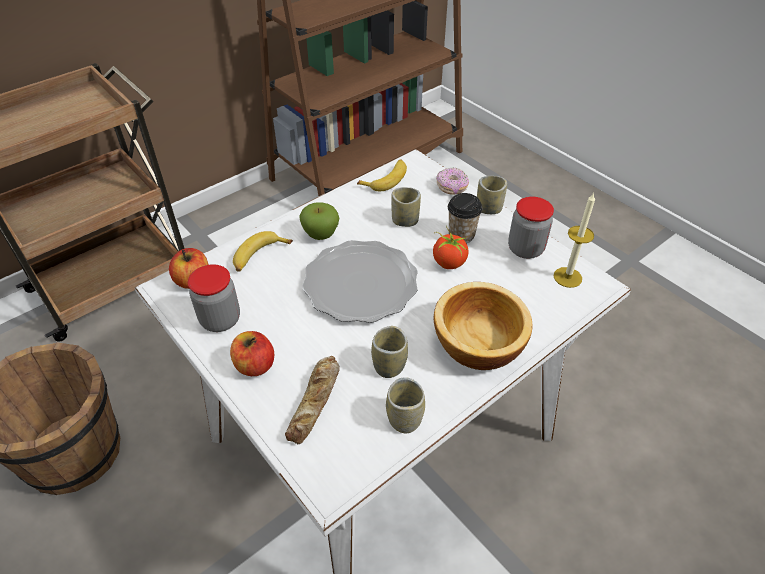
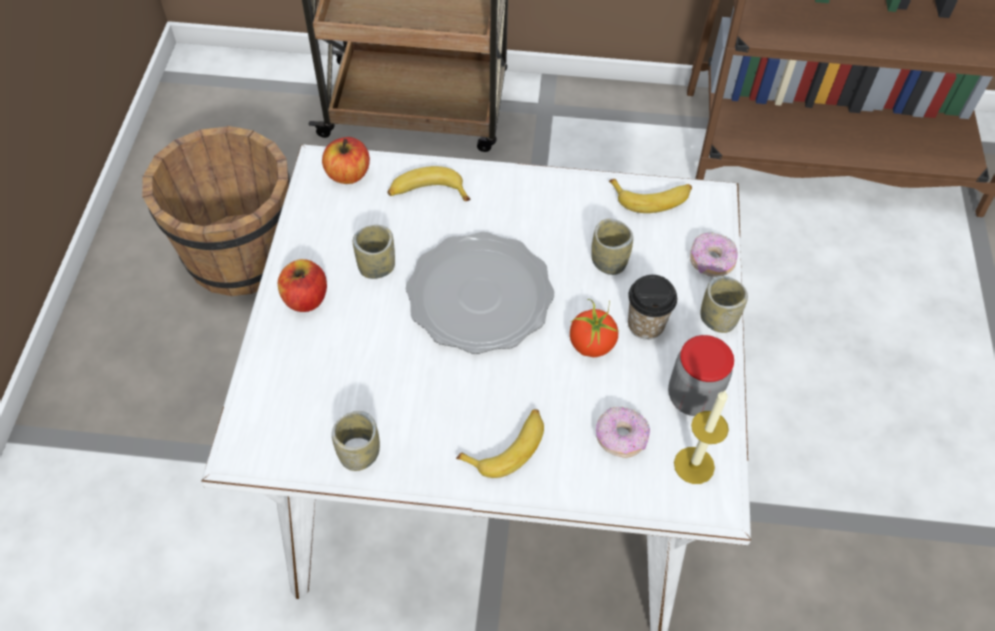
camera: 45 degrees right, 10 degrees up
(220, 320) = (327, 232): jar -> none
(315, 402) = (312, 373): bread -> none
(320, 235) = (508, 213): apple -> none
(389, 366) = (406, 396): cup -> cup (376, 267)
(476, 343) = (507, 446): bowl -> banana
(521, 292) = (621, 437): none -> donut

